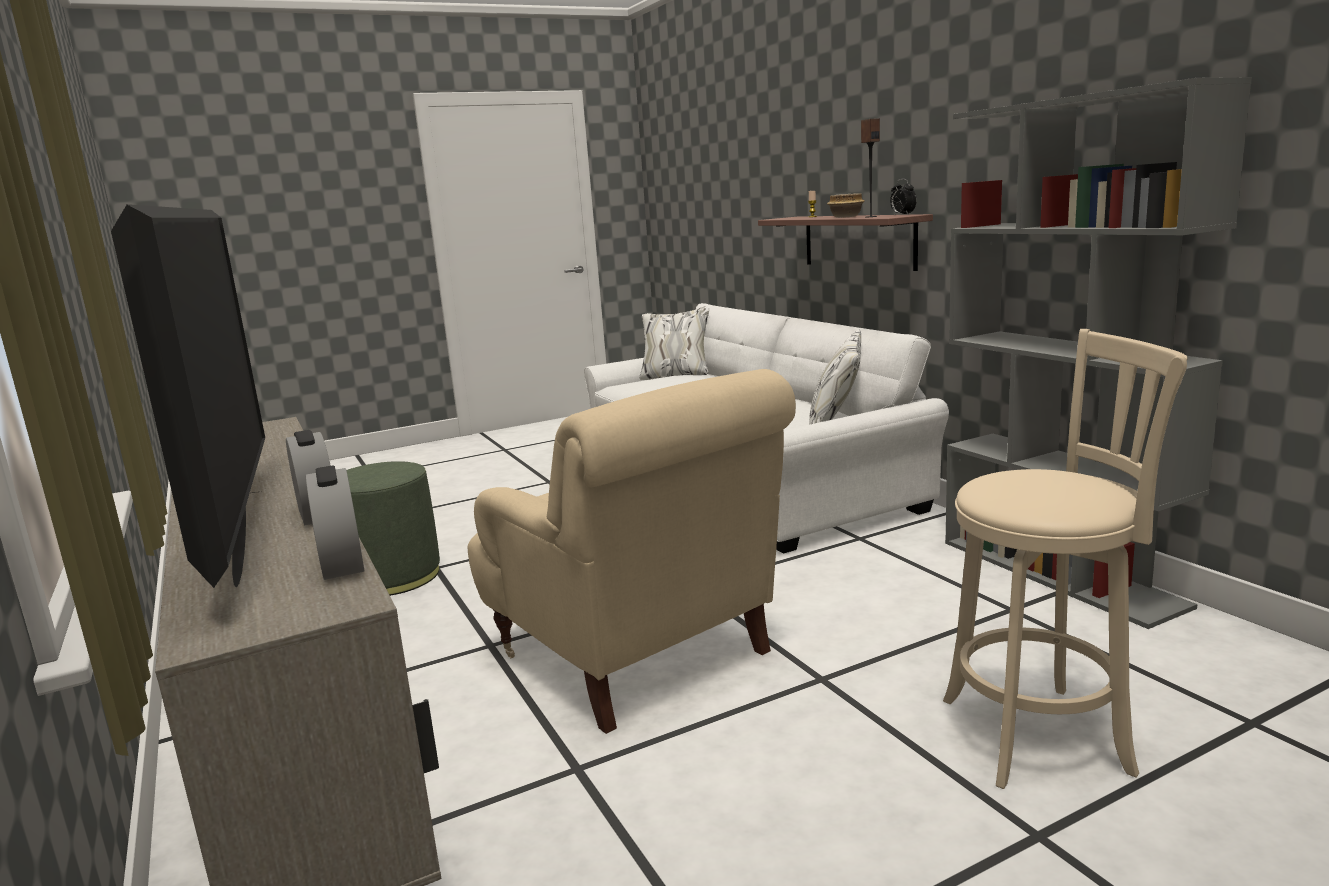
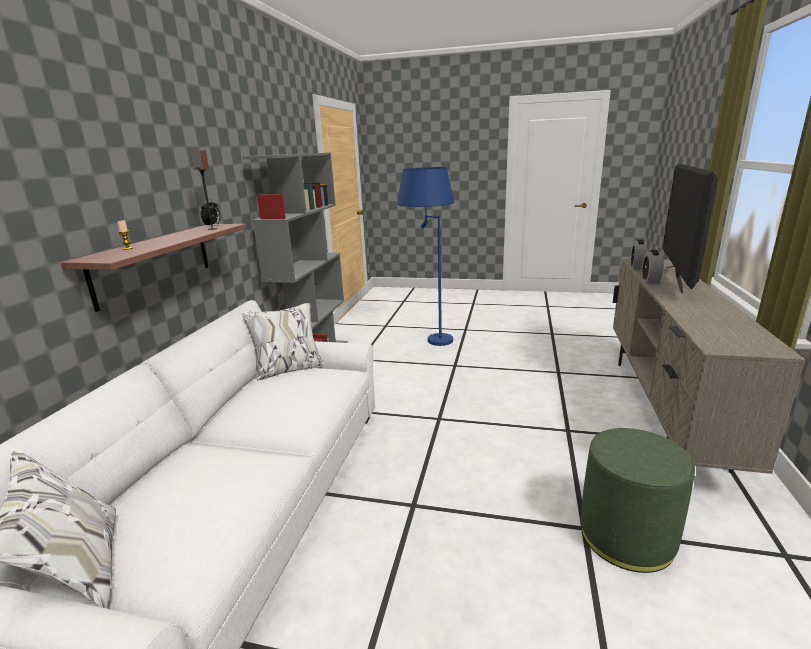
camera: 140 degrees left, 5 degrees up
(637, 656) = (505, 396): beige armchair -> none
(846, 216) = (182, 236): bowl -> none
(1044, 734) = (428, 337): beige stool -> blue floor lamp

